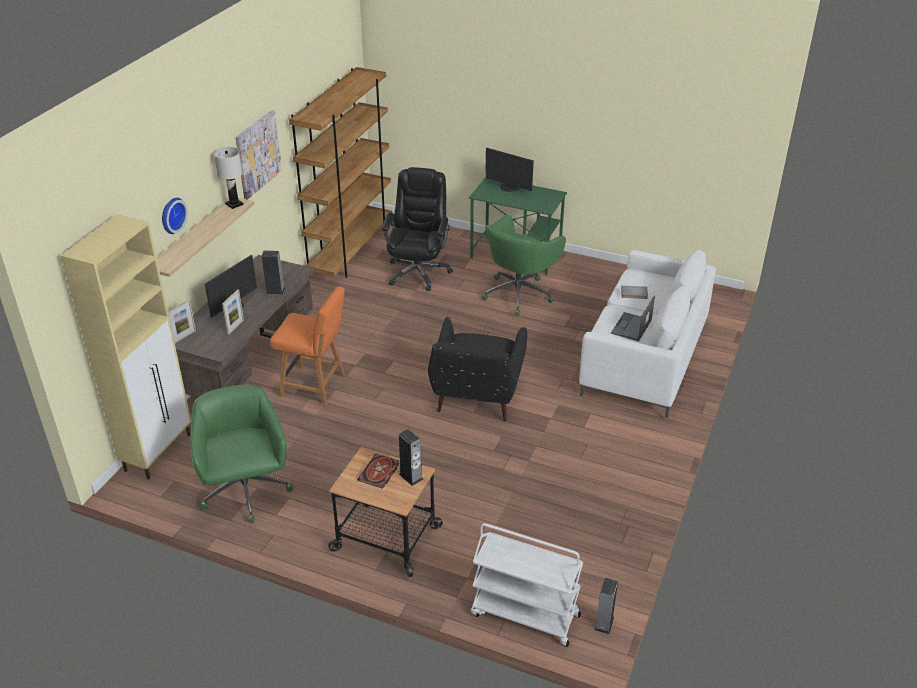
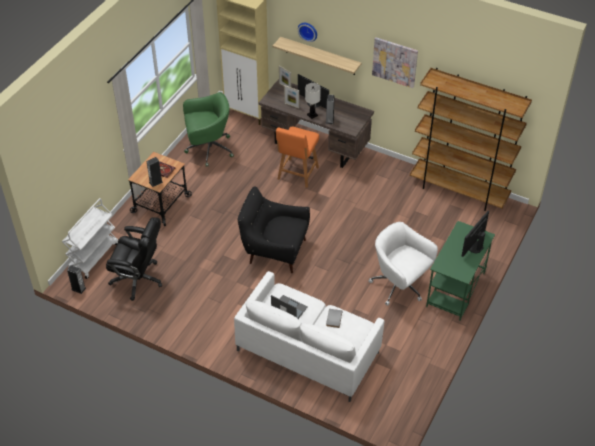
camera: 95 degrees right, 10 degrees up
(234, 204) = (349, 64): white table lamp -> white table lamp (312, 115)
(418, 272) = (430, 228): black office chair -> black office chair (138, 279)
(519, 293) = (399, 286): green office chair -> white office chair

